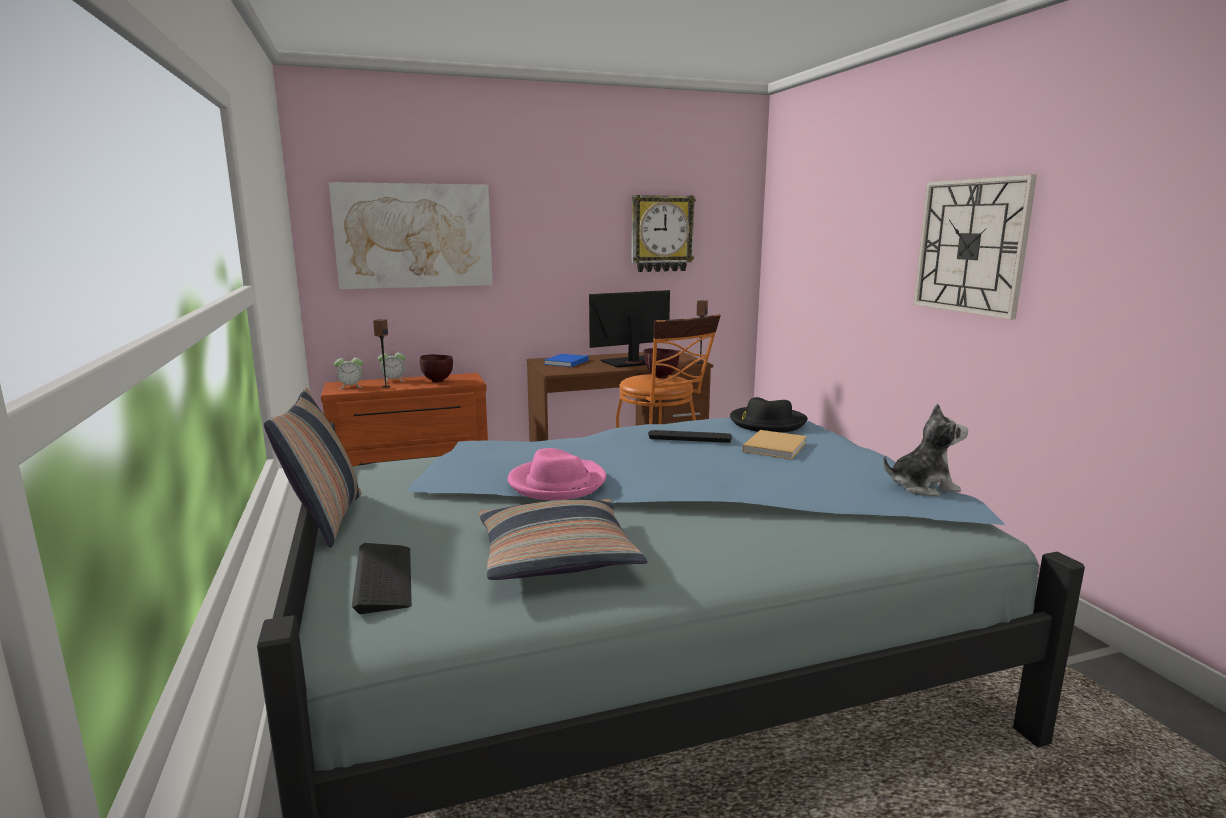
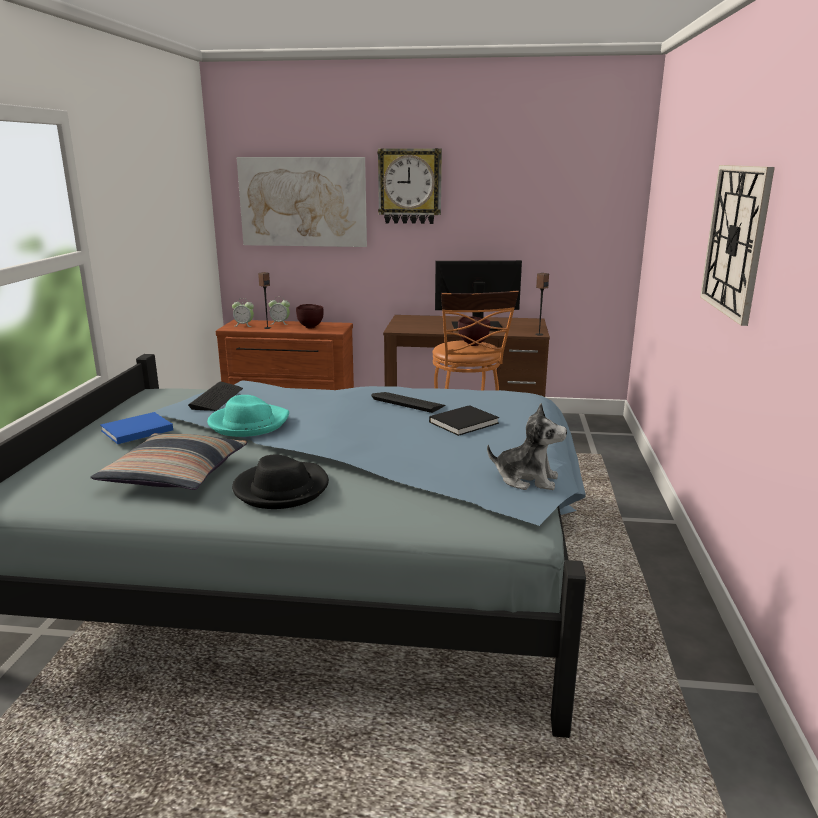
camera: 25 degrees right, 5 degrees up
(326, 520) = (87, 423): pillow -> none
(383, 578) = (63, 466): keyboard -> keyboard (217, 398)
(557, 483) = (248, 423): pink hat -> turquoise hat
(565, 362) = (420, 321): blue book -> blue book (135, 431)
(661, 233) = (532, 203): wall clock -> wall clock (410, 186)
(767, 423) = (498, 400): black hat -> black hat (281, 489)
(775, 446) = (465, 422): beige book -> black book

